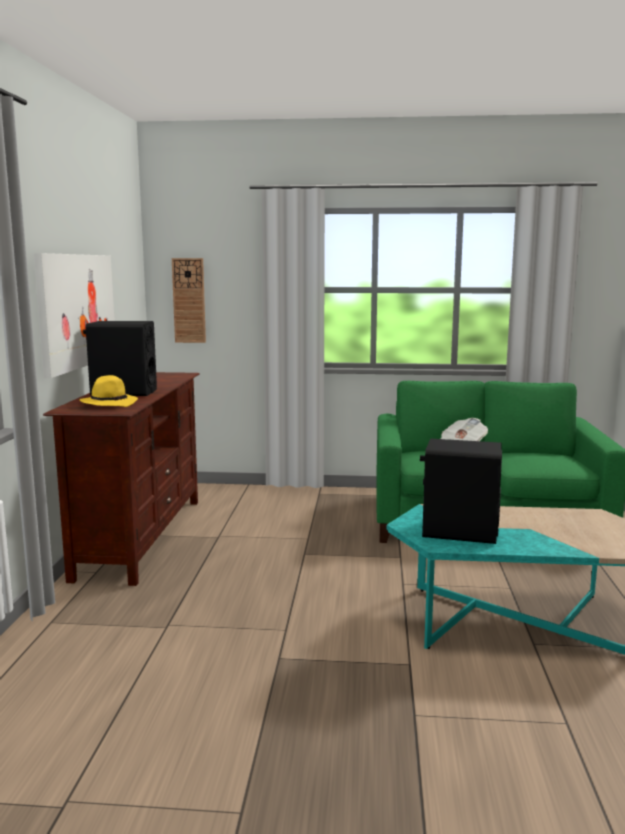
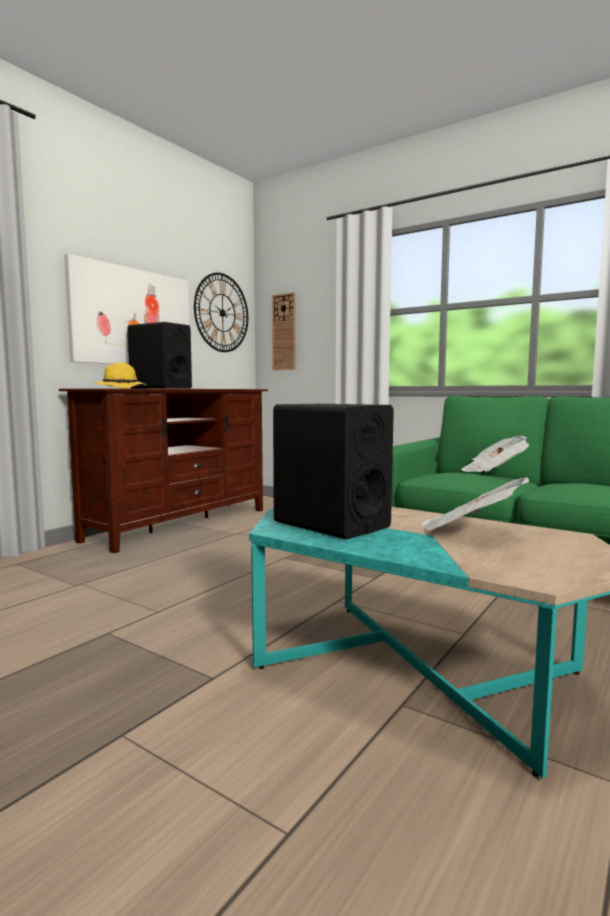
camera: 30 degrees right, 5 degrees down
(127, 283) = (222, 313): none -> wall clock
(544, 522) = (468, 532): none -> newspaper

